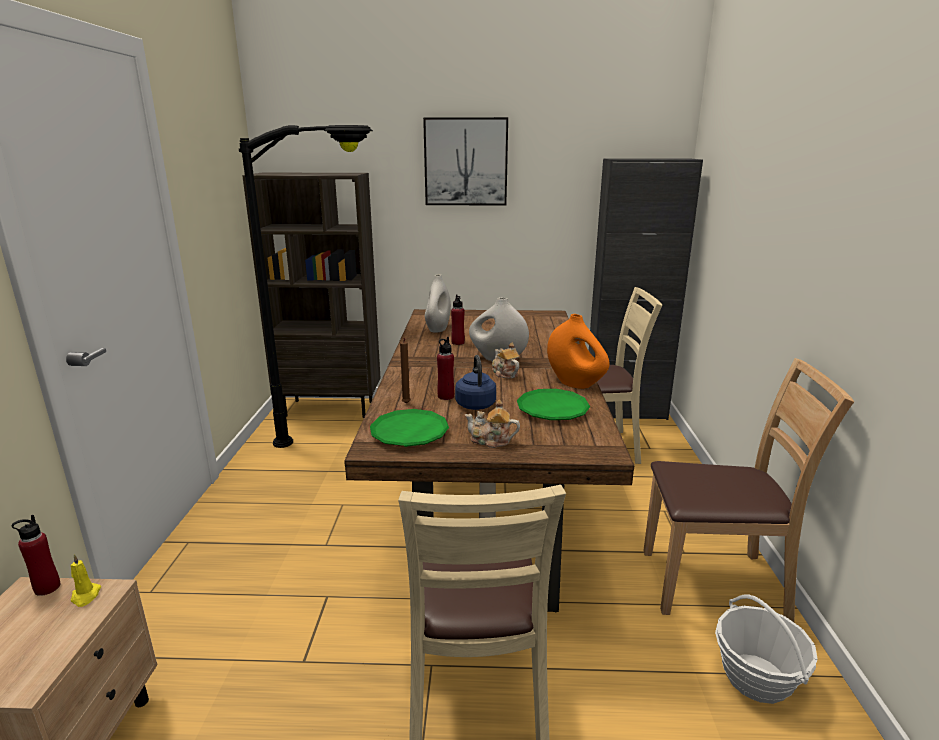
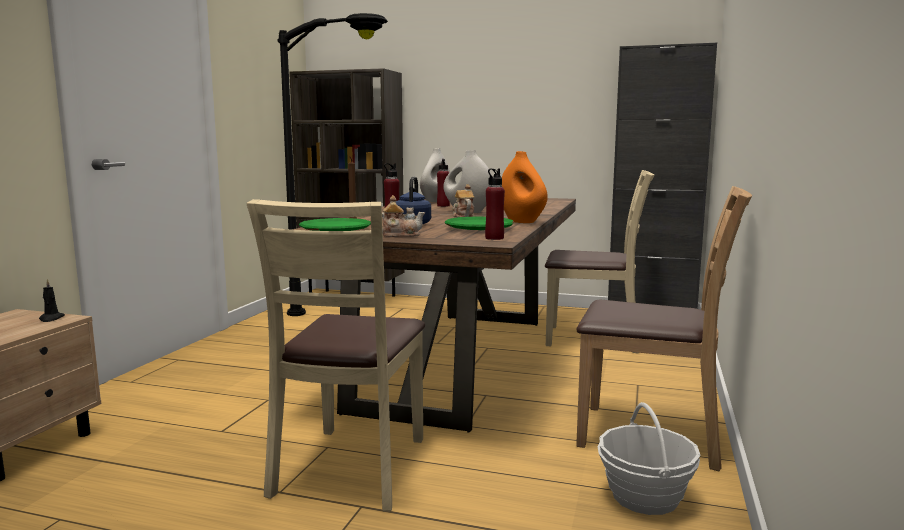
camera: 15 degrees right, 10 degrees down
(47, 587) = (29, 313): red bottle -> red bottle (494, 238)
(85, 596) = (51, 318): yellow candle -> black candle
(466, 162) = (489, 61): picture -> none
(491, 441) = (399, 235): teapot -> teapot turned 150 degrees clockwise

